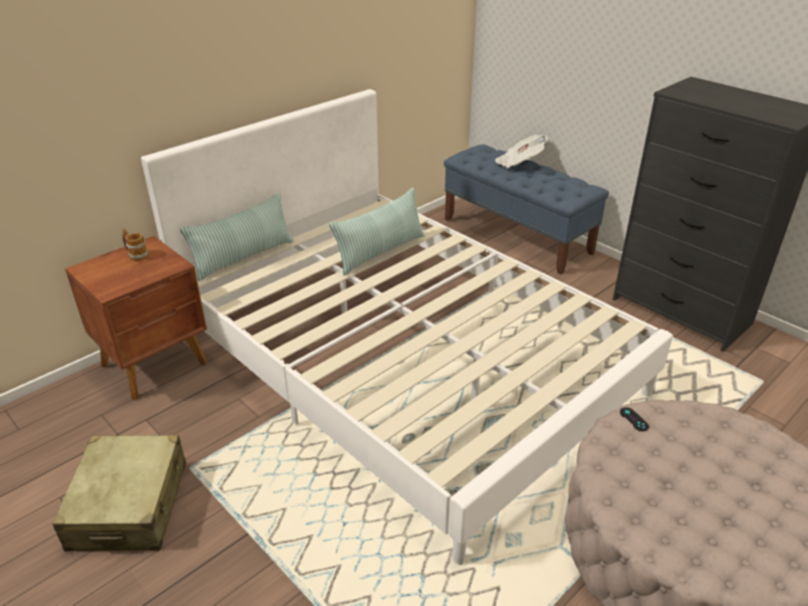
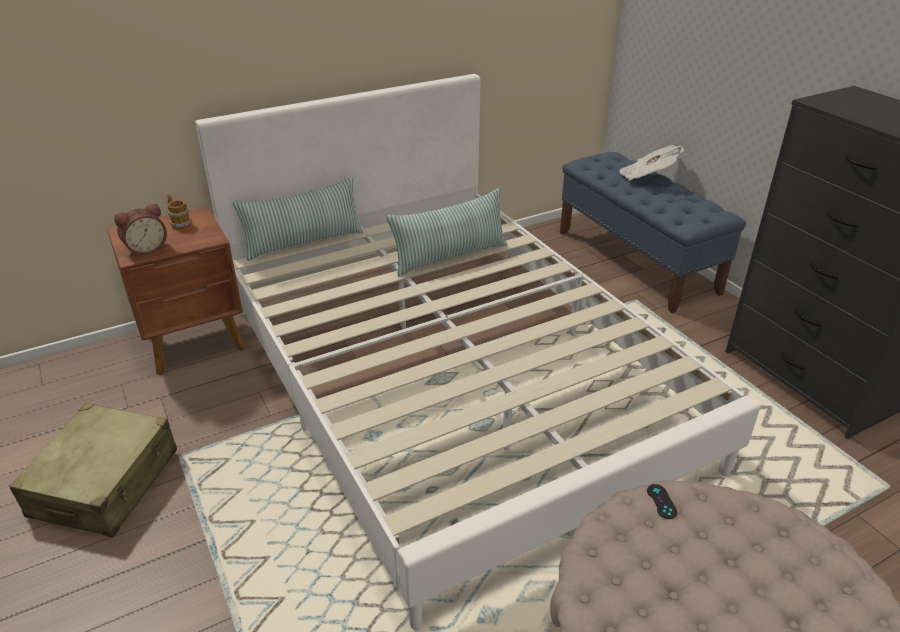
camera: 15 degrees right, 0 degrees up
(117, 283) = (146, 249): none -> alarm clock

